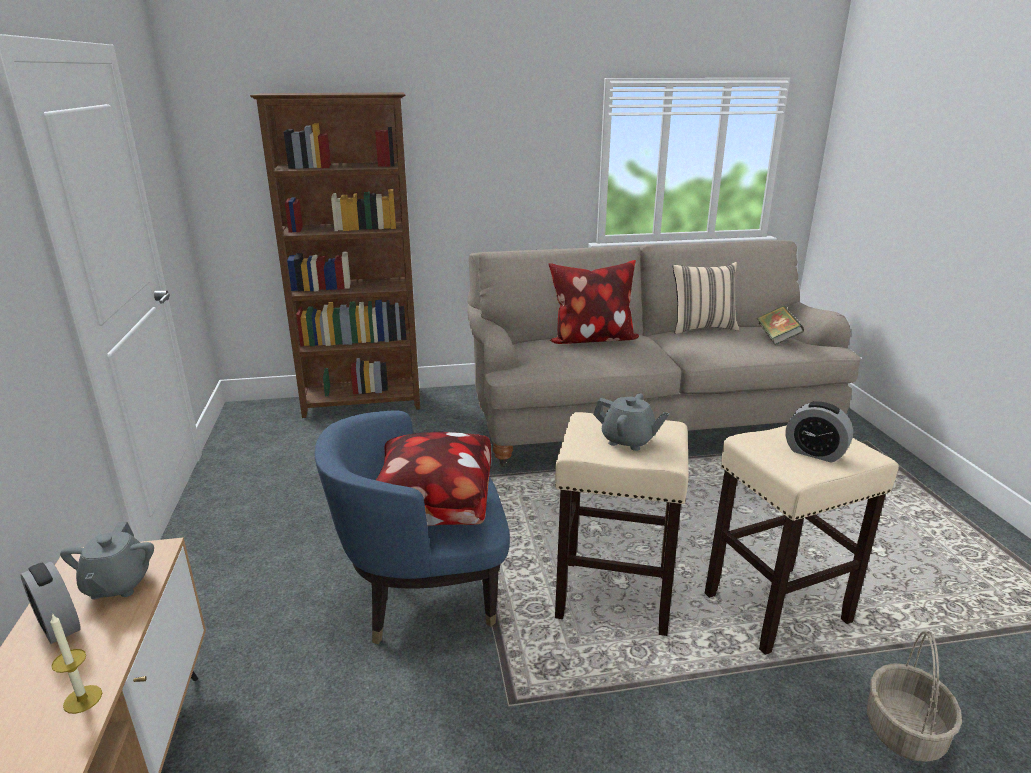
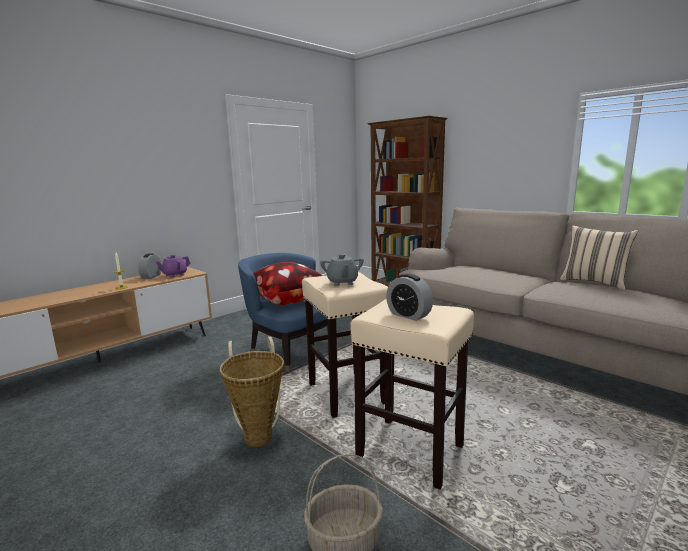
camera: 55 degrees right, 10 degrees down
(117, 585) = (174, 275): grey teapot -> purple teapot
(591, 340) = (491, 269): pillow -> none
(652, 728) = (258, 434): none -> basket
(777, 338) = (648, 300): book -> none
(814, 453) = (408, 315): alarm clock -> alarm clock turned 45 degrees counterclockwise

